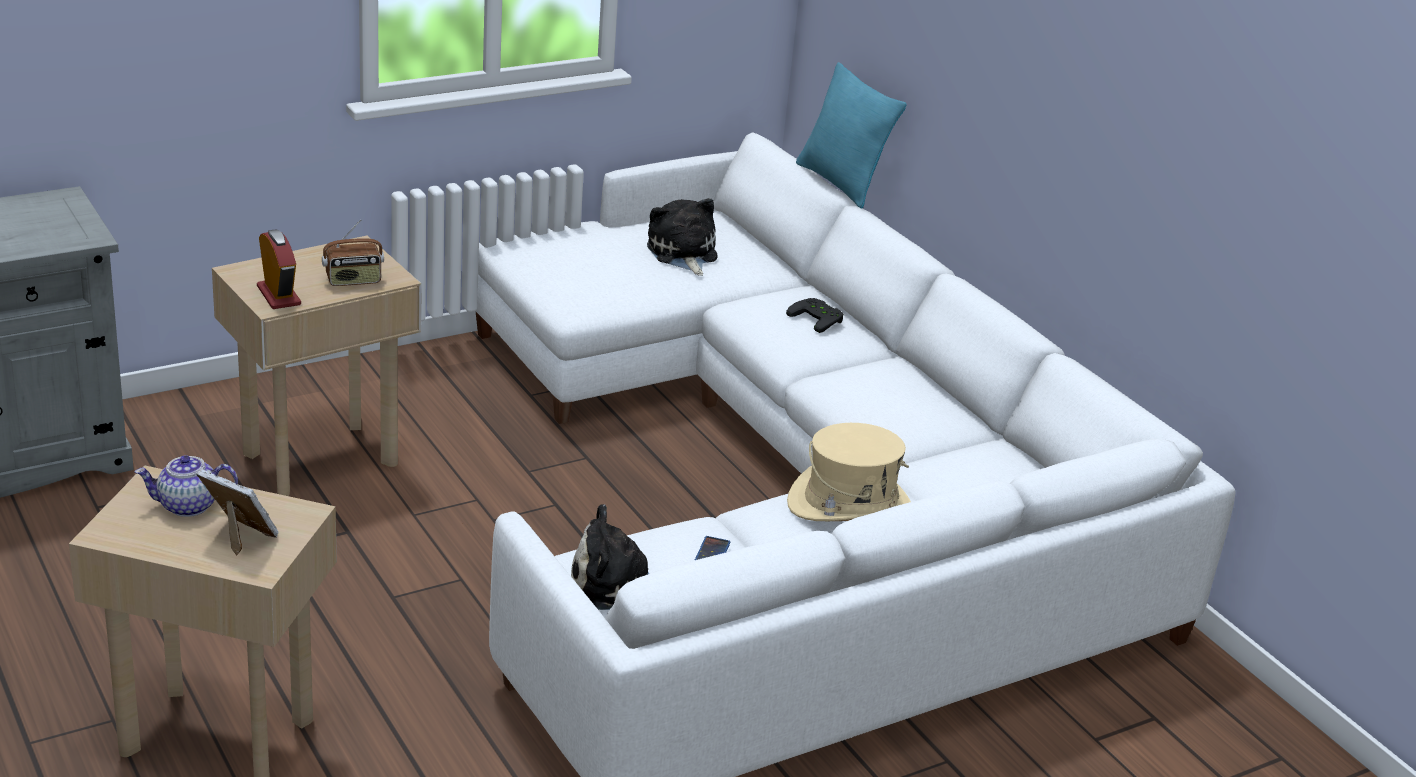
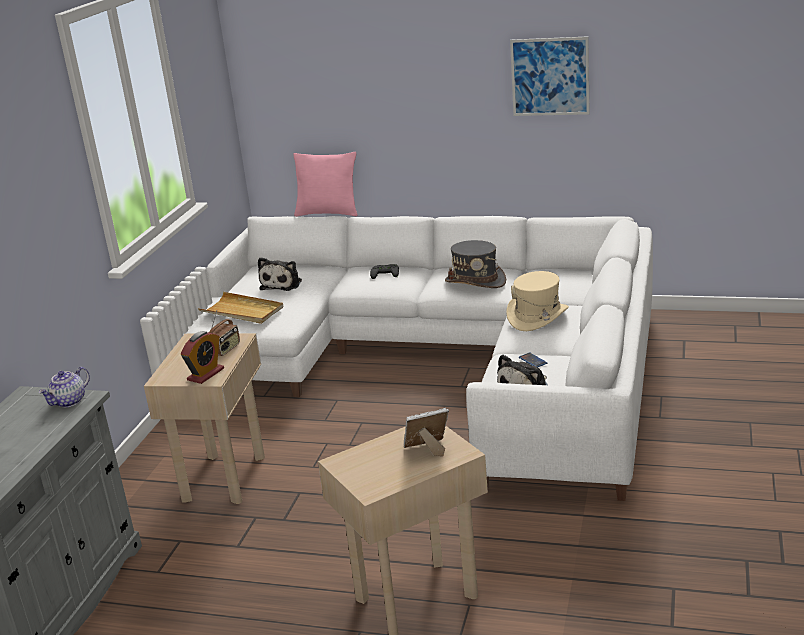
camera: 40 degrees left, 5 degrees down
(187, 506) = (377, 458): teapot -> teapot (69, 401)
(278, 295) = (206, 374): alarm clock -> alarm clock turned 105 degrees clockwise
(574, 259) = (242, 311): none -> beige tray
(683, 253) = (282, 284): plush toy -> plush toy turned 105 degrees counterclockwise
(841, 183) = (328, 213): turquoise pillow -> pink pillow
(891, 404) = (475, 281): none -> grey hat
(1179, 119) = (550, 76): none -> picture

